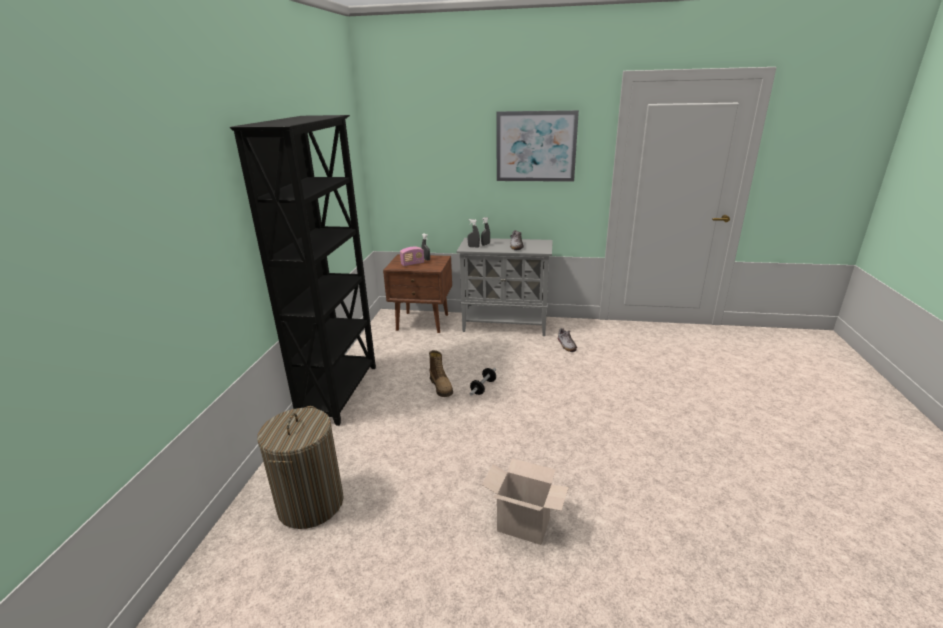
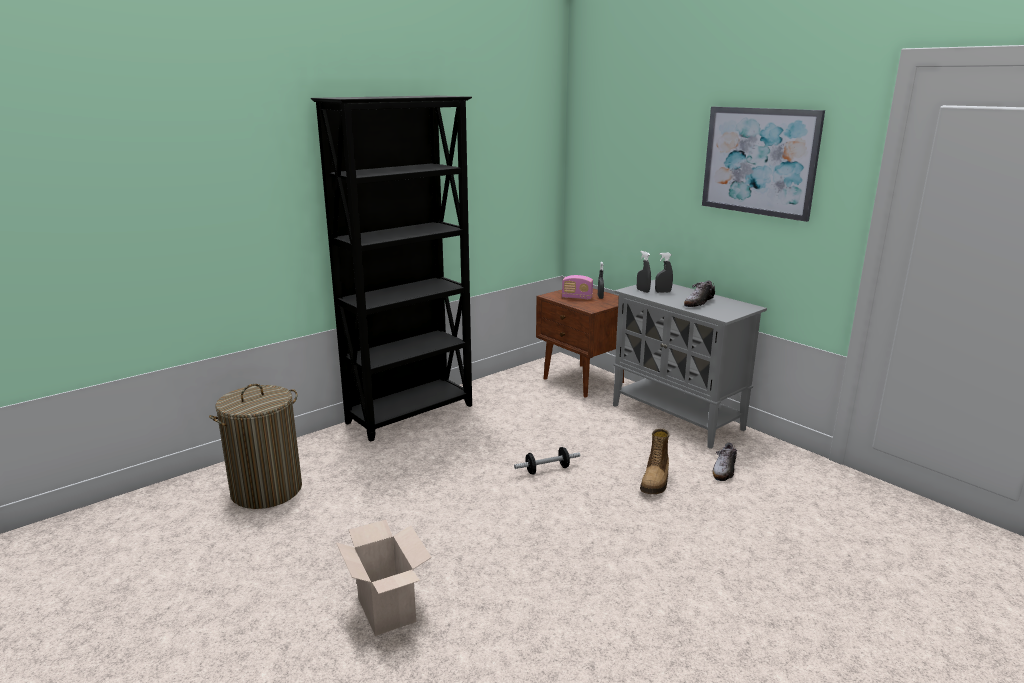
camera: 40 degrees right, 5 degrees down
(441, 387) = (506, 450): boot -> boot (655, 481)

